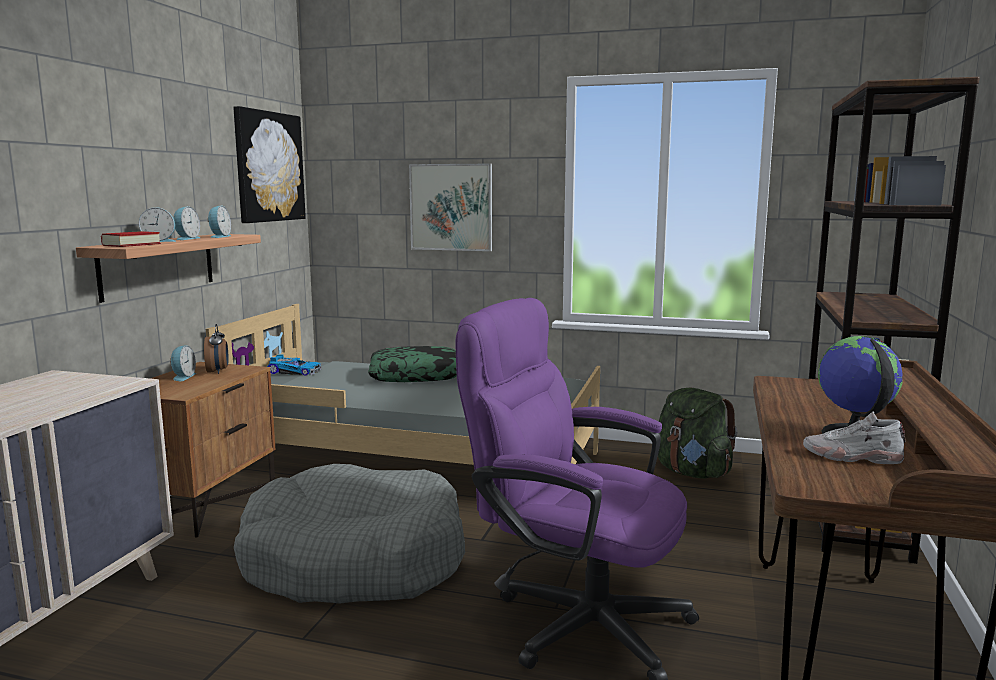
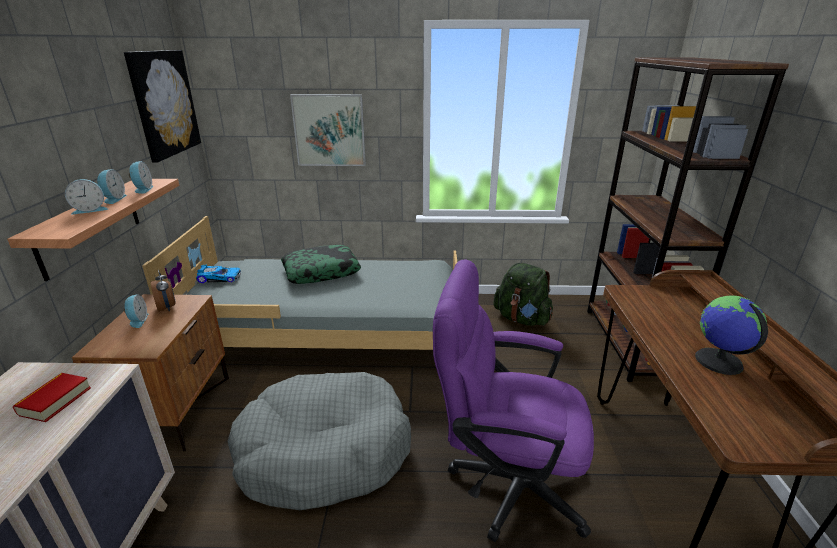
camera: 15 degrees left, 15 degrees up
(131, 244) = (67, 225): book -> book (55, 401)
(852, 457) = (739, 394): white shoe -> none

